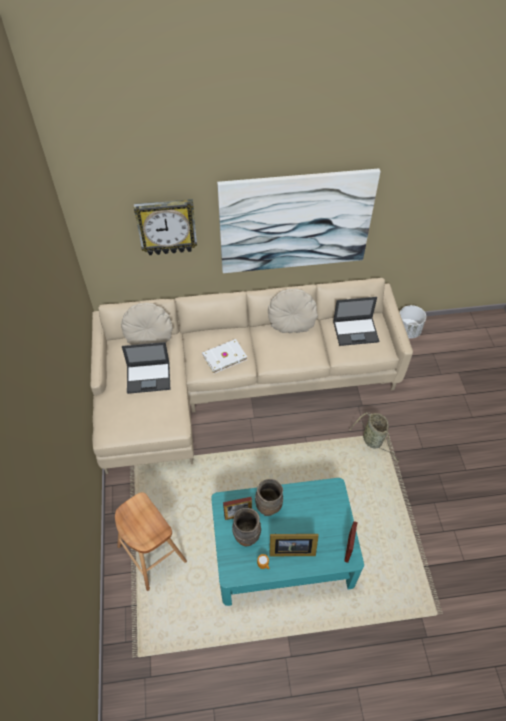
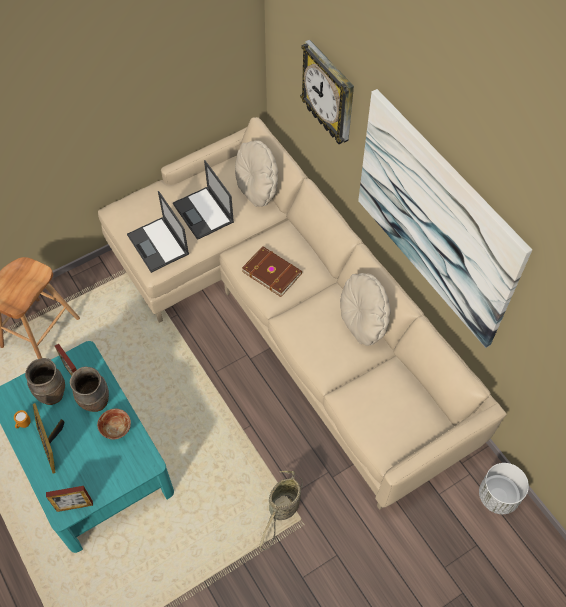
camera: 65 degrees right, 5 degrees up
(224, 356) = (272, 271): white book -> brown book
(298, 500) = (116, 429): none -> bowl
(356, 331) = (395, 402): laptop -> laptop (158, 245)

